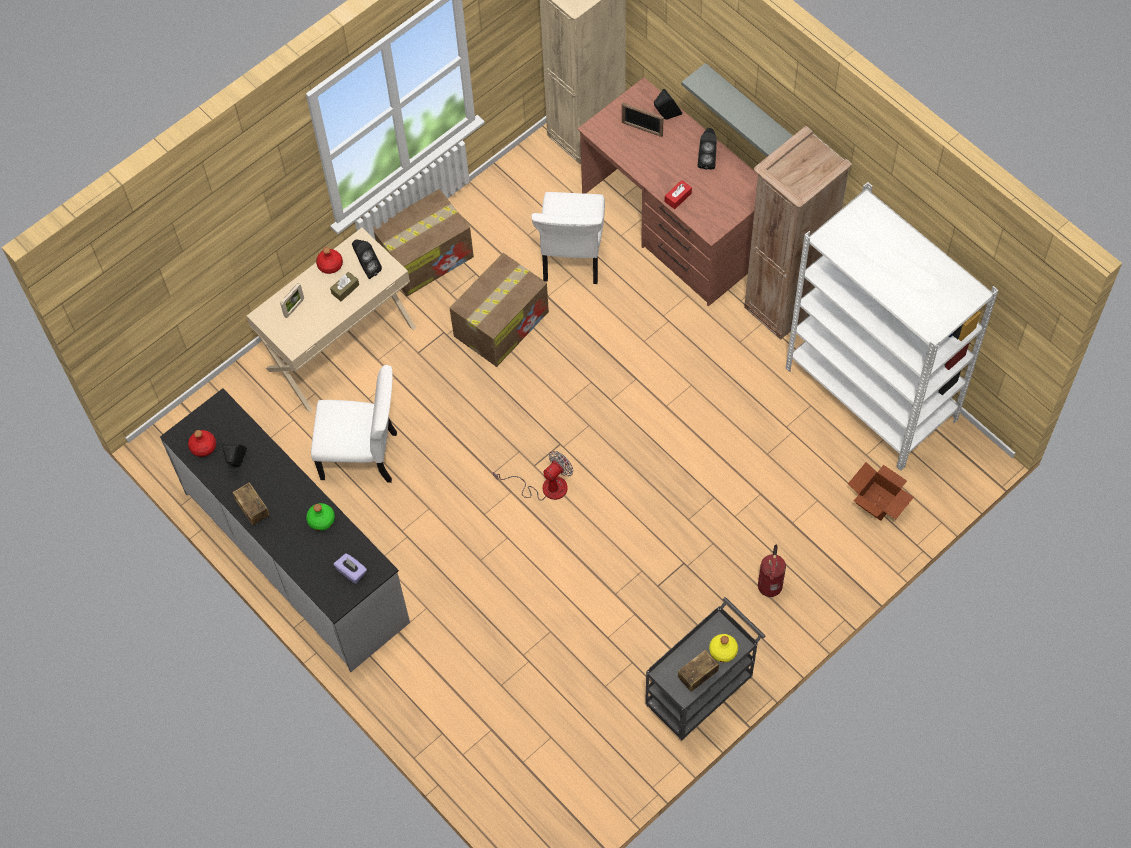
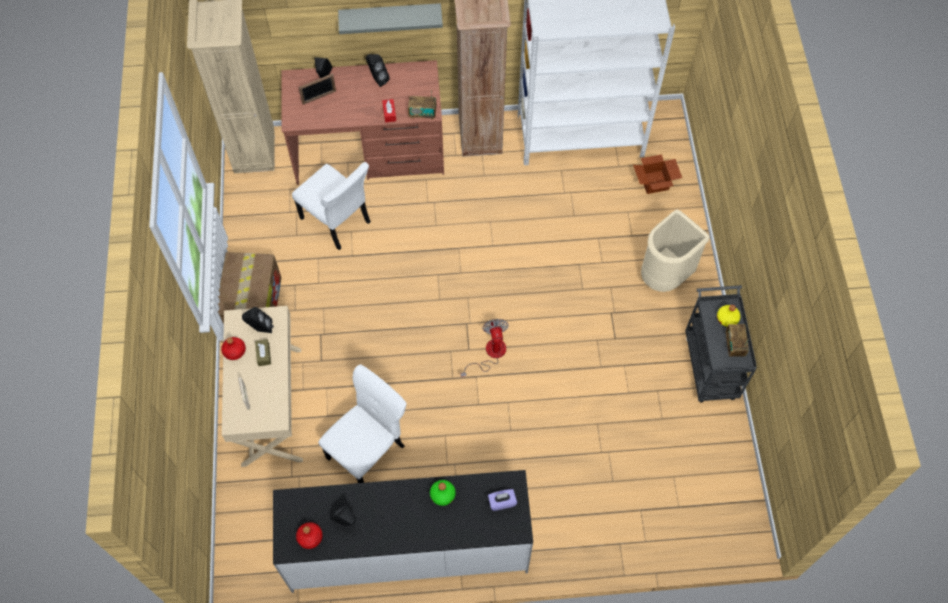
camera: 55 degrees left, 0 degrees up
(253, 509) = (394, 536): radio -> radio (422, 113)
(502, 323) = (346, 295): cardboard box -> none
(770, 585) = (664, 276): fire extinguisher -> beige trash can

